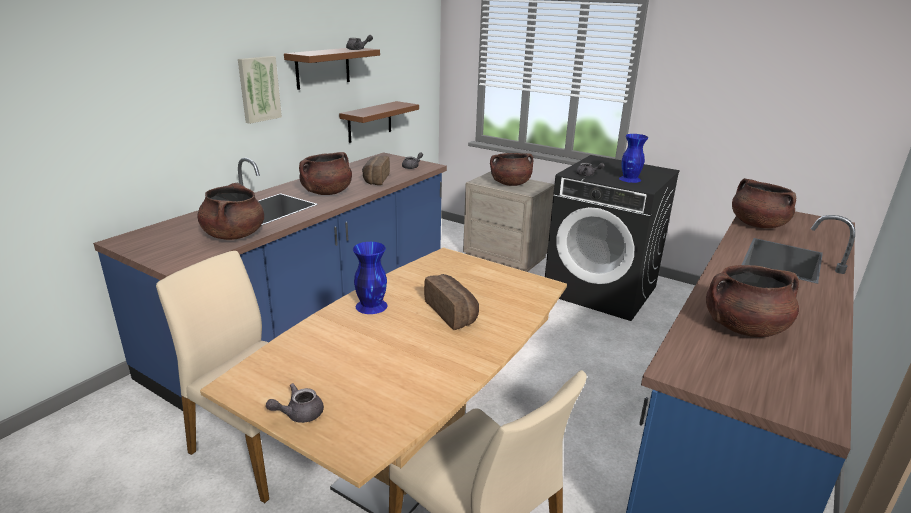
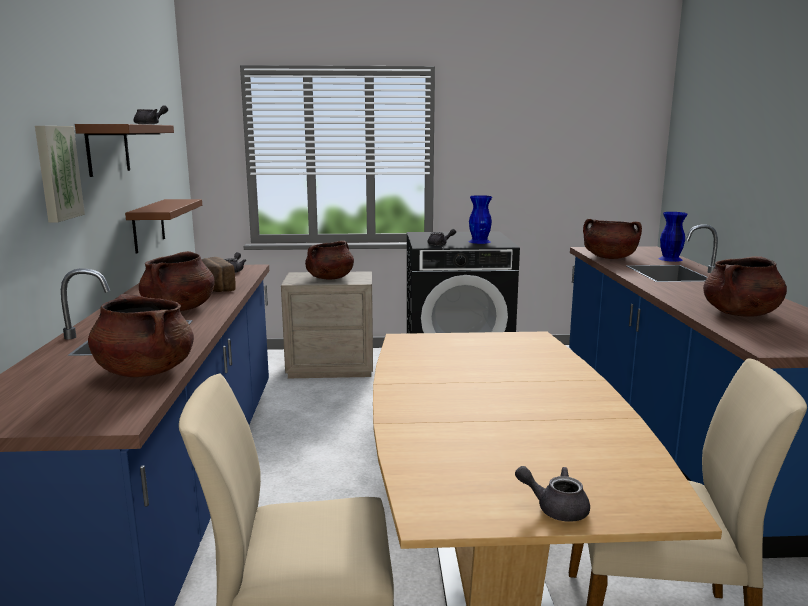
camera: 35 degrees left, 10 degrees down
(299, 414) = (555, 508): grey teapot -> grey teapot turned 90 degrees clockwise
(371, 305) = (420, 397): blue vase -> blue vase (669, 259)
(453, 313) = (507, 378): bread -> none

